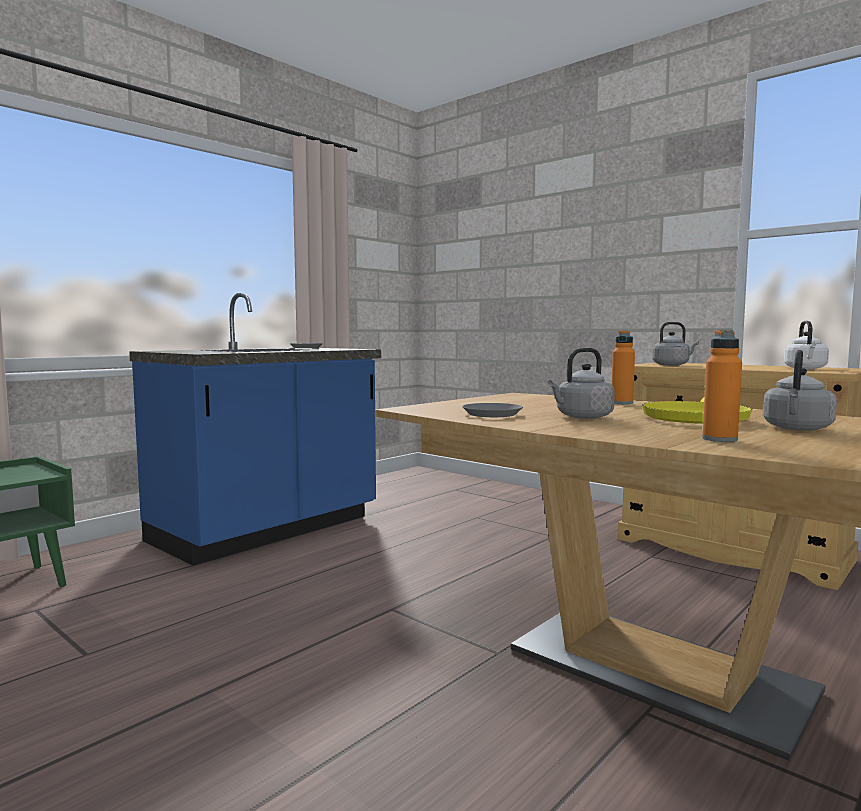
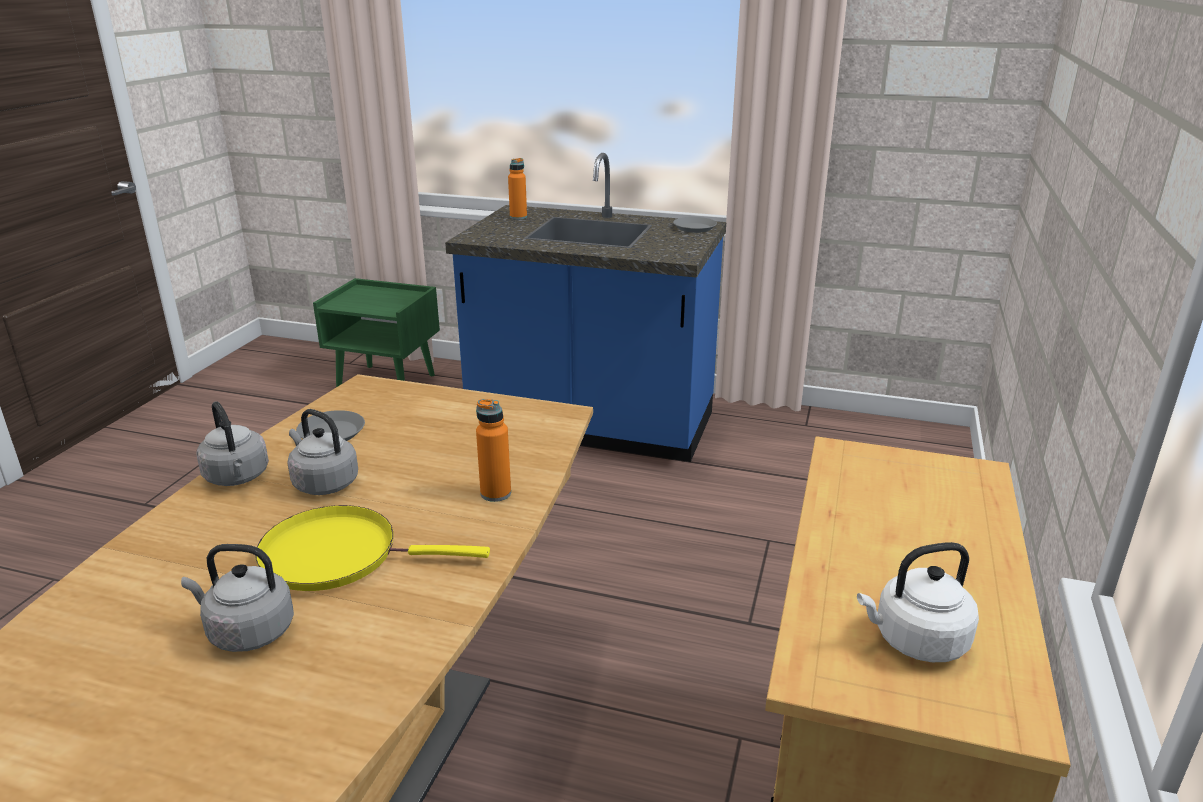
camera: 65 degrees right, 20 degrees up
(672, 365) = (874, 481): grey kettle -> grey kettle (238, 477)
(719, 439) = (155, 575): orange bottle -> orange bottle (518, 217)

